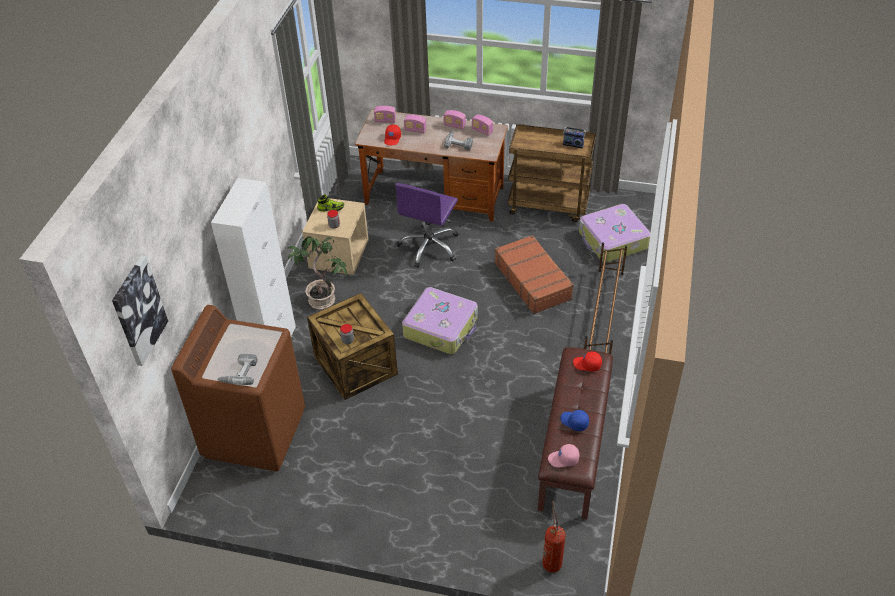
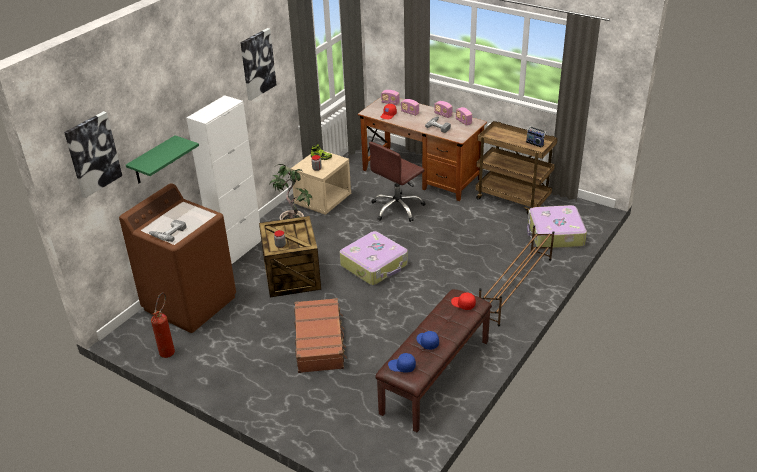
camera: 20 degrees right, 10 degrees down
(188, 287) = (153, 161): none -> green shelf
(256, 124) = (257, 64): none -> picture
(429, 246) = (397, 208): purple office chair -> brown office chair
(533, 281) = (469, 249): brown suitcase -> brown suitcase (320, 342)
(551, 559) = (369, 453): fire extinguisher -> fire extinguisher (169, 350)
(563, 459) = (402, 366): pink cap -> blue cap

